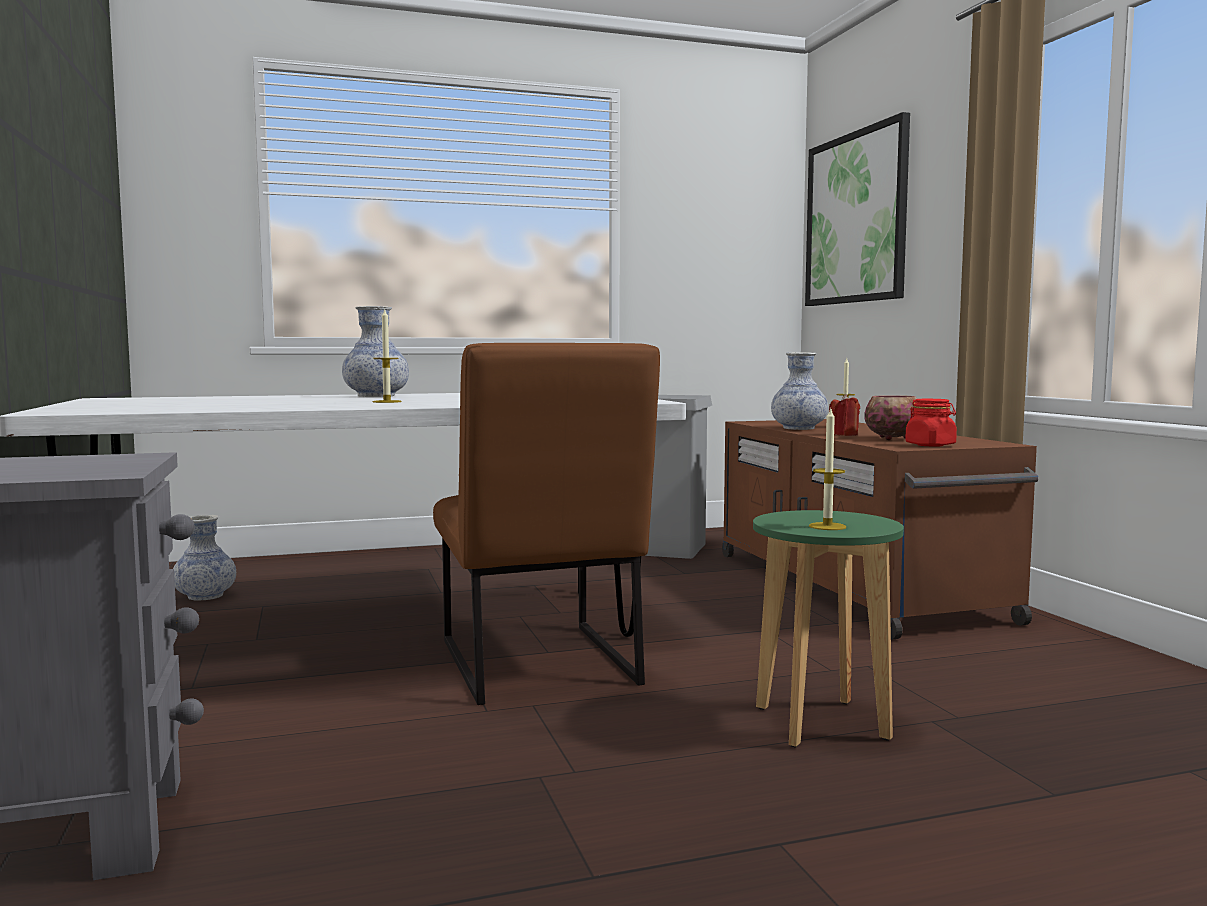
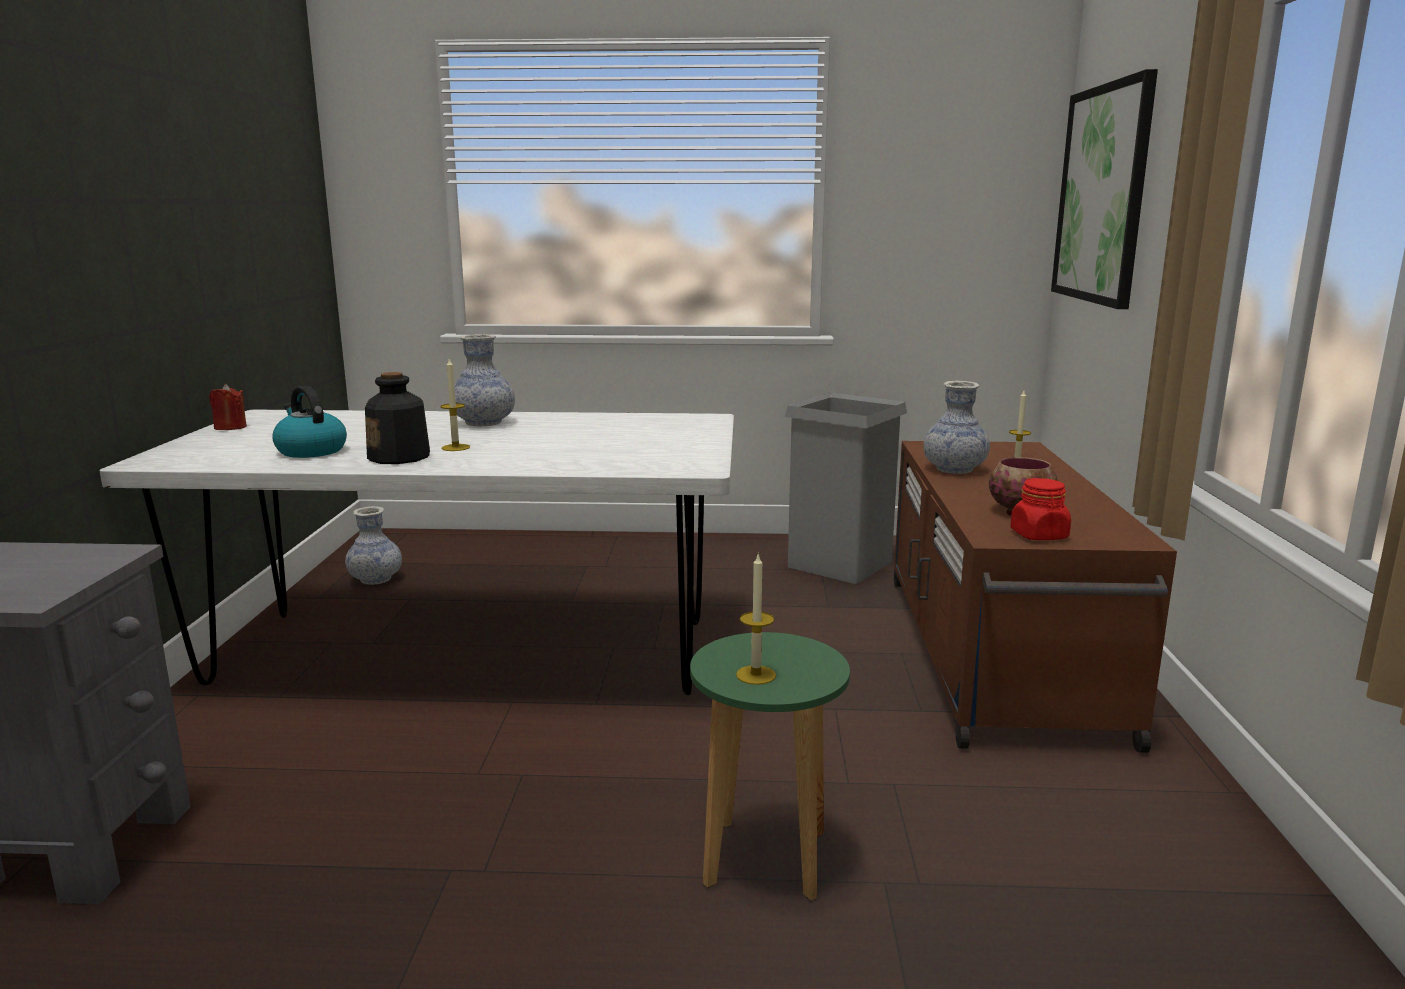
camera: 20 degrees right, 10 degrees up
(232, 405) = (310, 451): none -> kettle
(343, 405) = (400, 457): none -> bottle
(537, 664) = (572, 719): brown chair -> none
(843, 435) = (978, 494): red candle -> red candle (230, 427)

